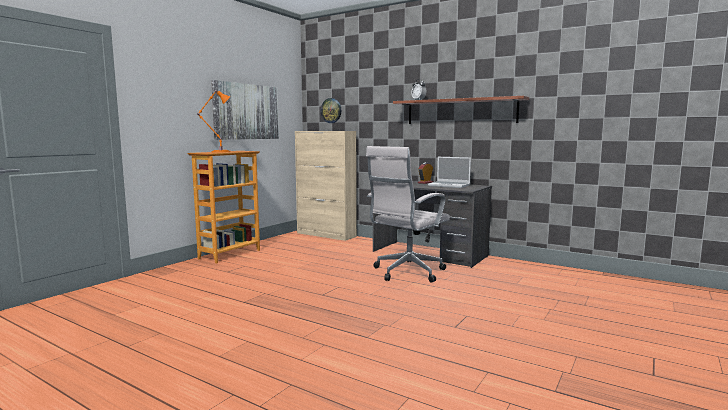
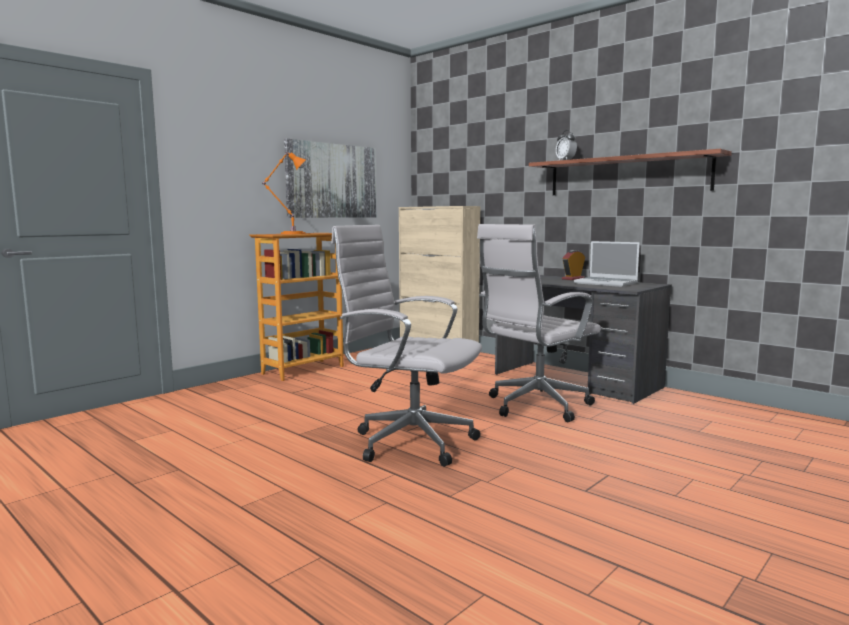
camera: 10 degrees right, 0 degrees up
(326, 302) = (408, 442): none -> white office chair
(331, 110) = (448, 179): wall clock -> none

